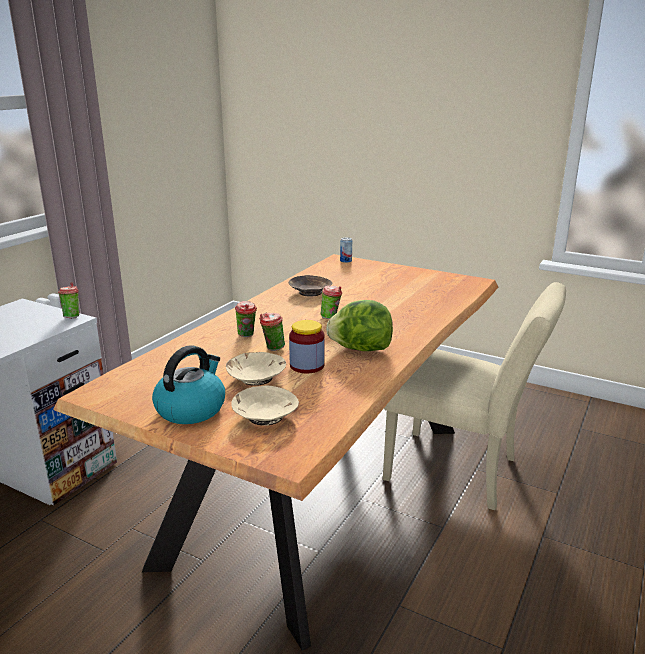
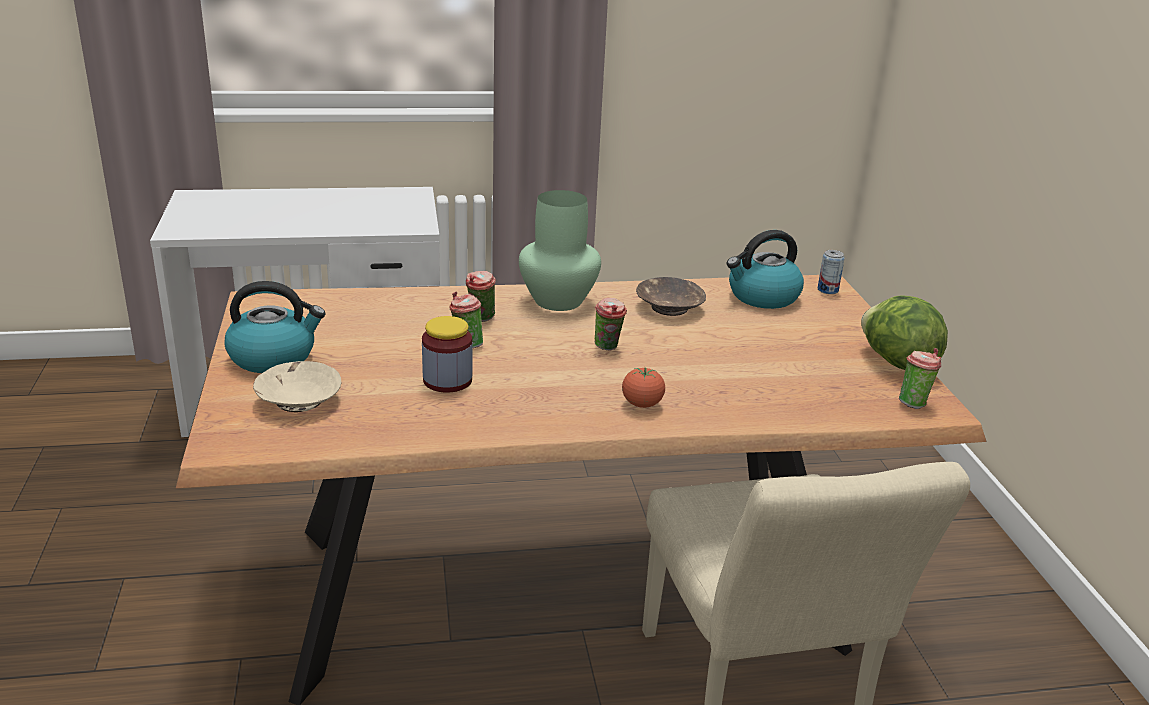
camera: 50 degrees right, 5 degrees up
(72, 316) = (424, 223): cup -> cup (914, 403)
(256, 377) = (381, 363): beige bowl -> none
(258, 311) = (557, 300): none -> green vase
(331, 273) = (762, 297): none -> kettle
(360, 349) = (539, 398): lettuce -> lettuce (896, 362)
(399, 329) = (642, 404): none -> tomato

